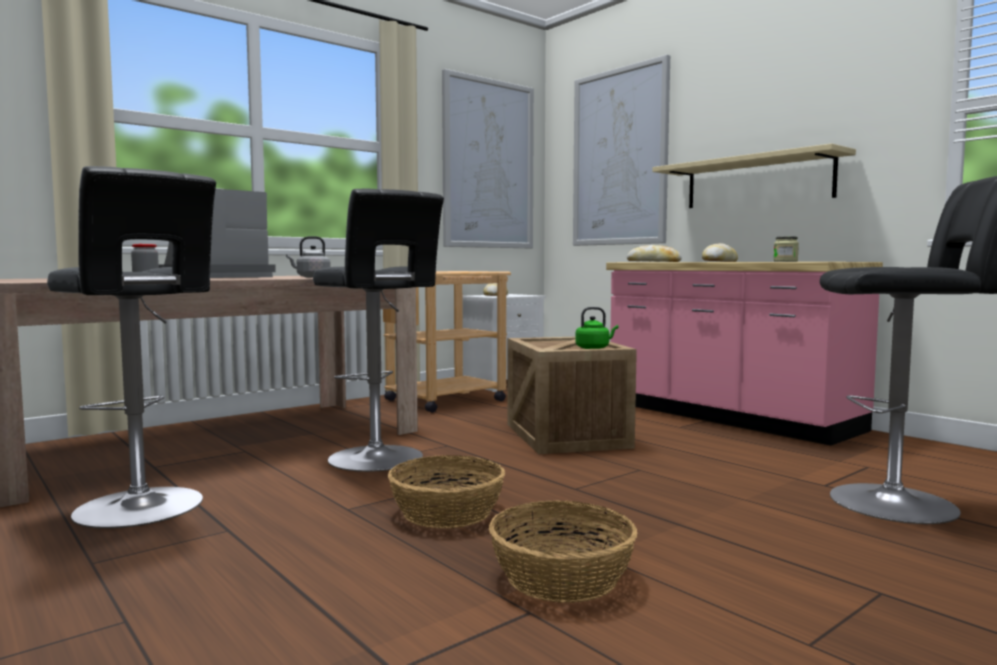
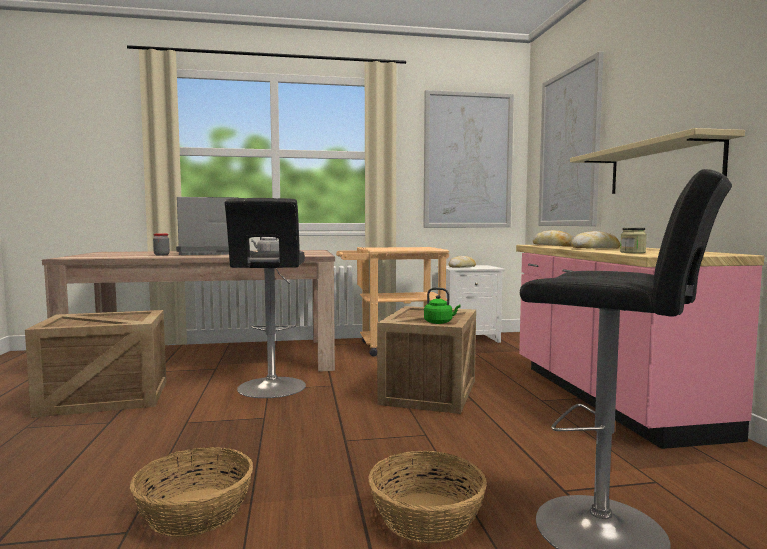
camera: 30 degrees right, 0 degrees up
(143, 508) = (103, 398): black stool -> crate
(446, 512) = (230, 439): basket -> basket (425, 517)

